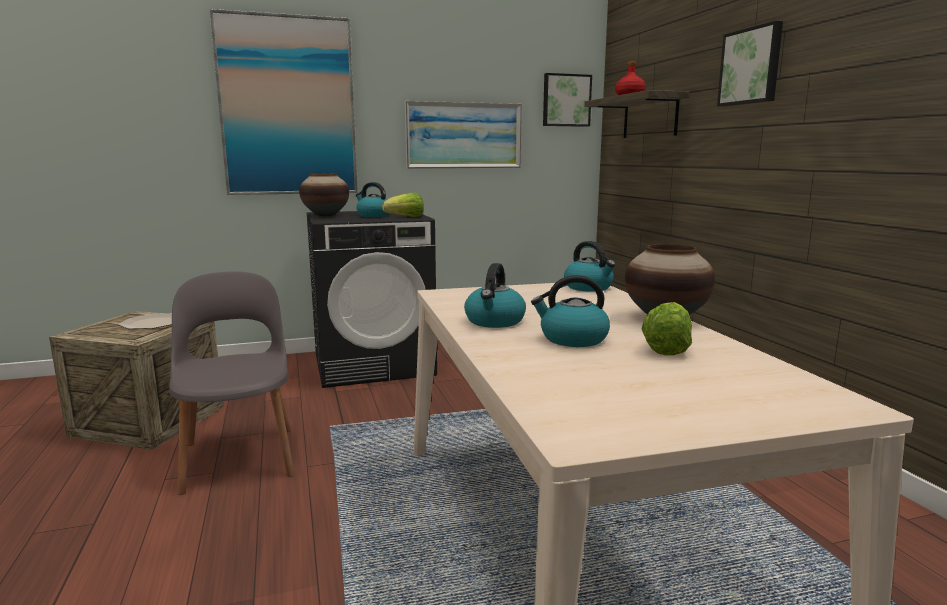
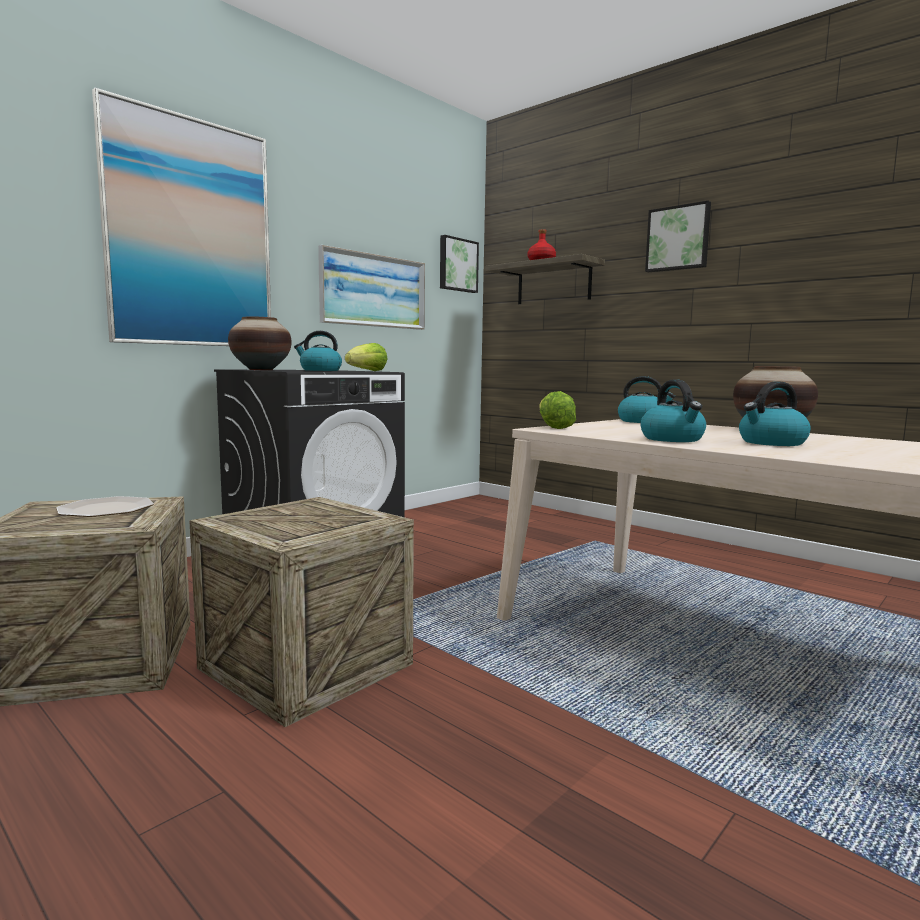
camera: 30 degrees left, 5 degrees down
(240, 456) = (306, 666): grey chair -> crate
(667, 348) = (844, 442): lettuce -> lettuce (553, 427)

